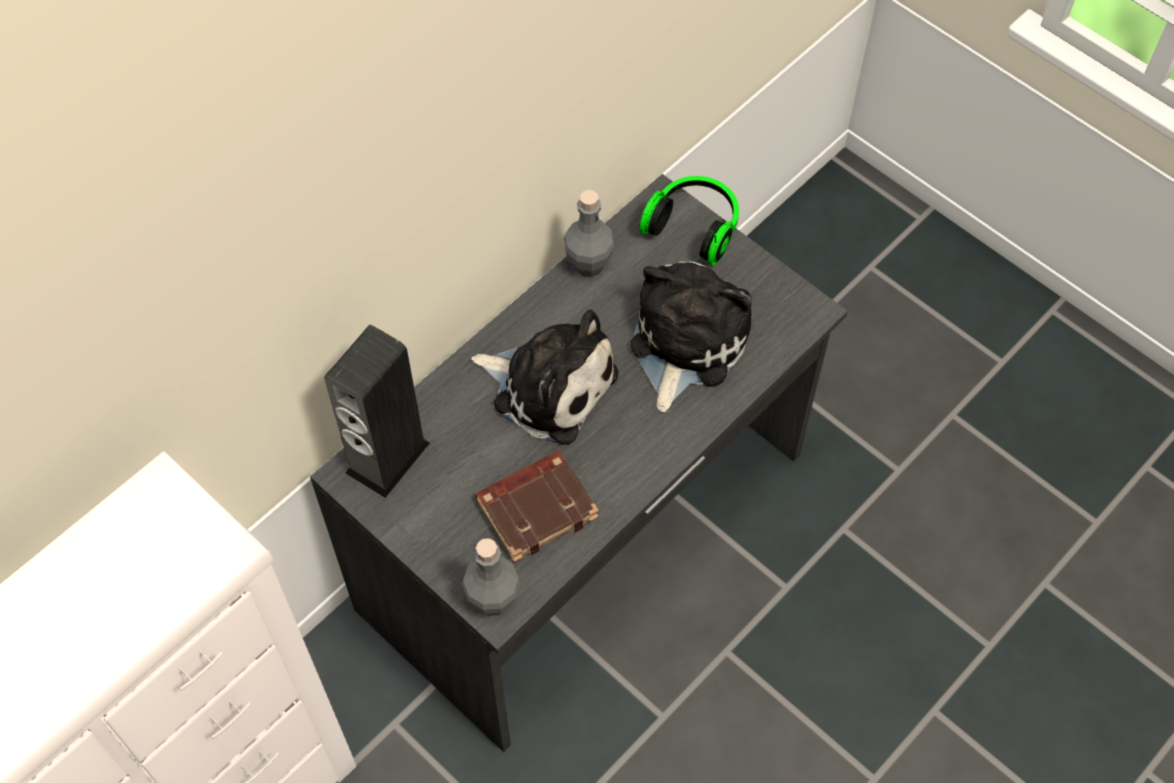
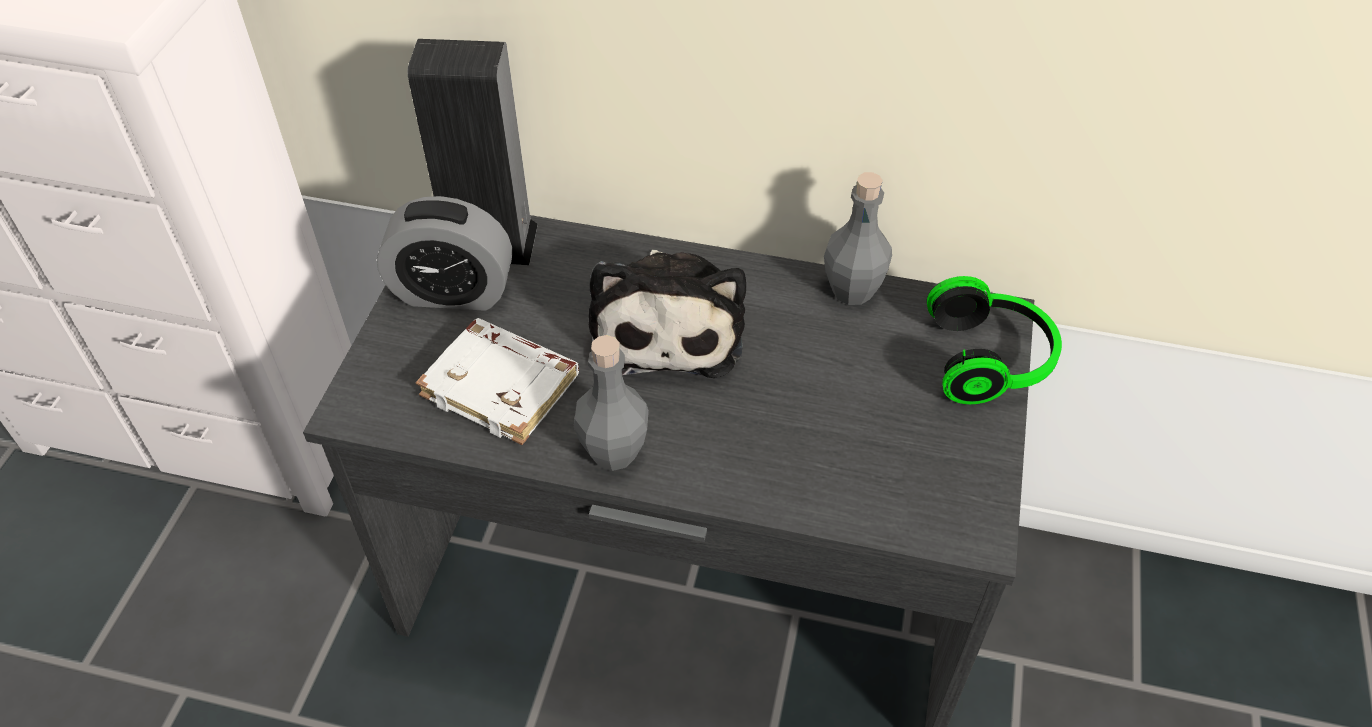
camera: 60 degrees right, 10 degrees down
(424, 503) = (453, 292): none -> alarm clock
(493, 599) = (364, 400): grey bottle -> grey bottle (613, 452)
(537, 508) = (503, 386): brown book -> white book
(685, 343) = (820, 423): plush toy -> none

